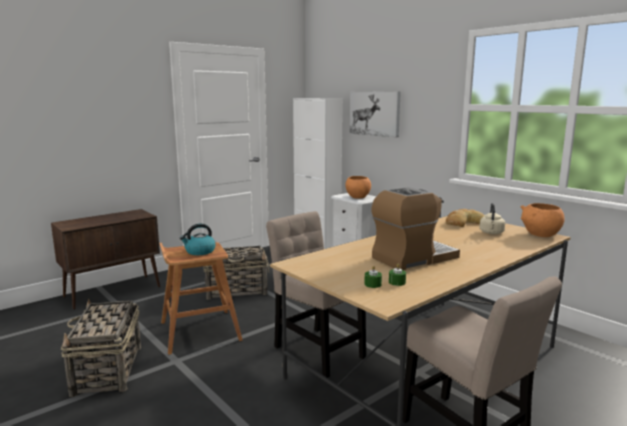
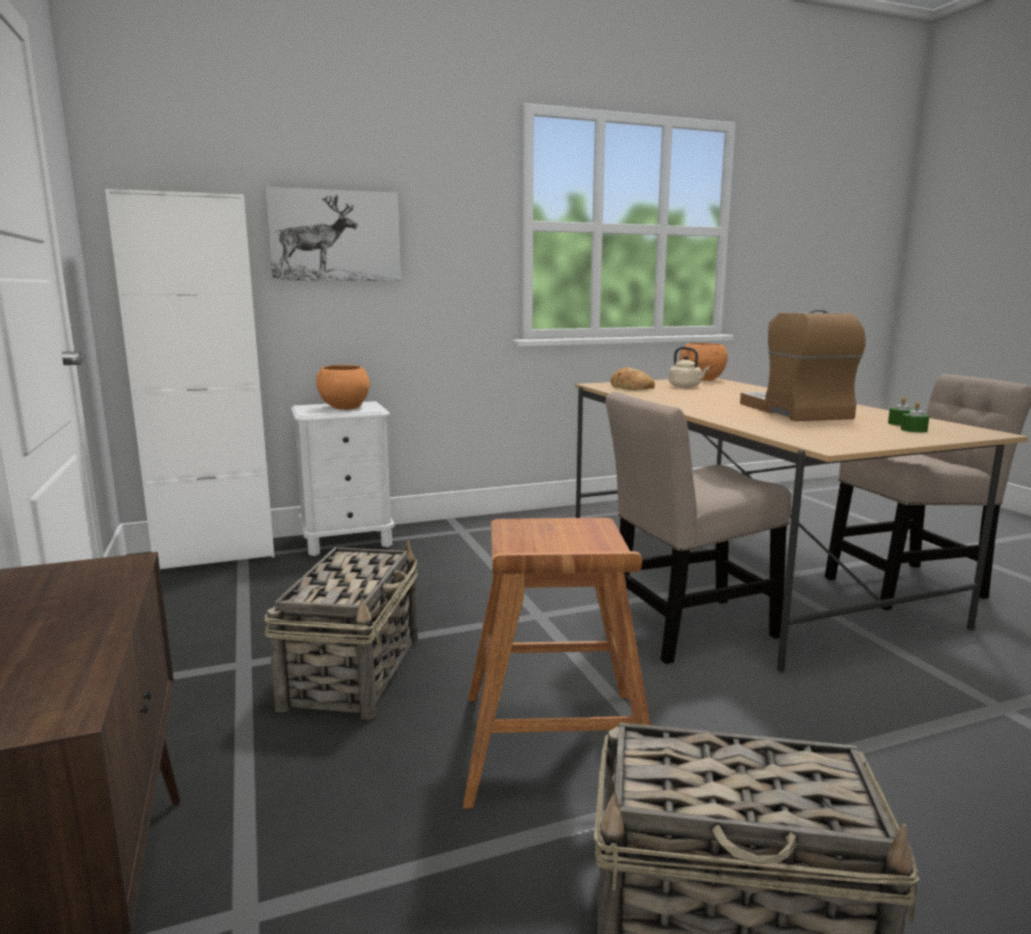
camera: 70 degrees left, 0 degrees up
(199, 251) = (562, 536): kettle -> none

